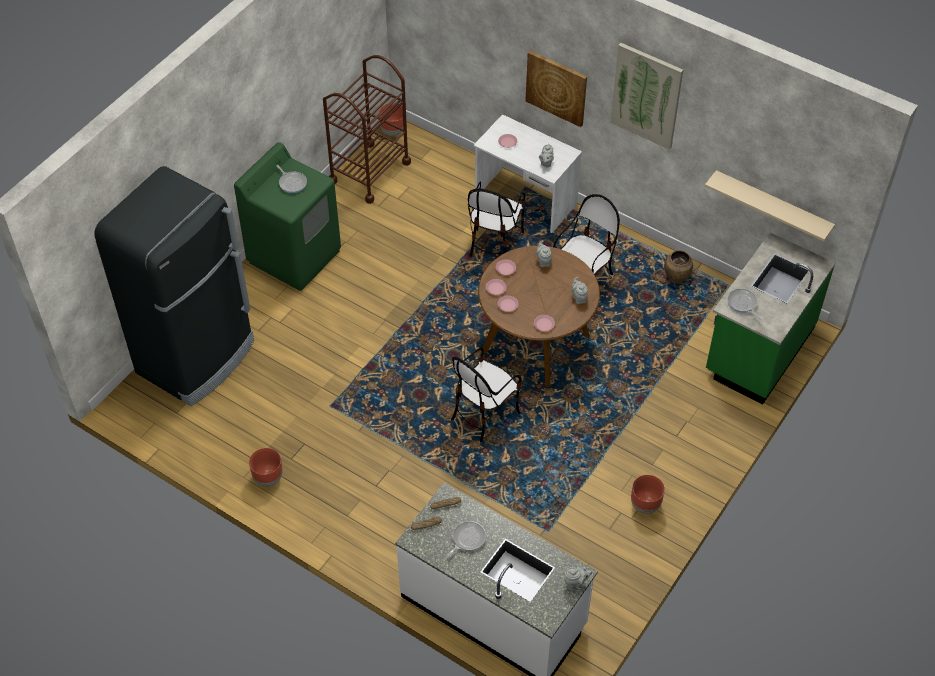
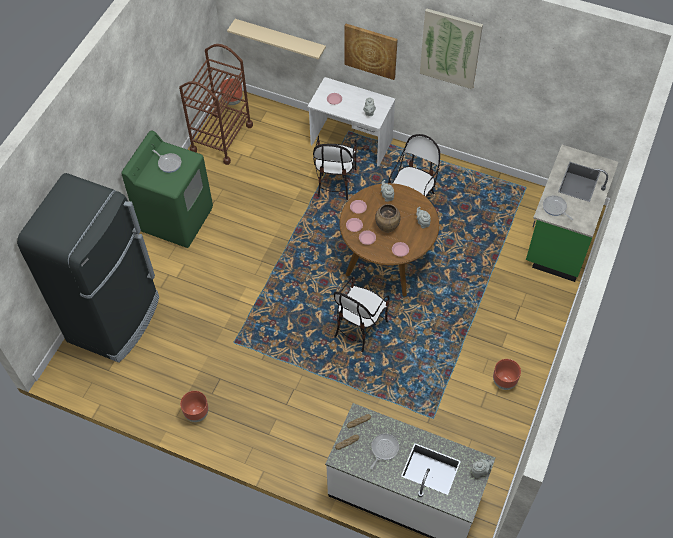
camera: 10 degrees left, 5 degrees up
(676, 278) = (484, 188): brown vase -> brown vase (387, 228)
(772, 206) = (562, 123): beige shelf -> beige shelf (280, 39)

